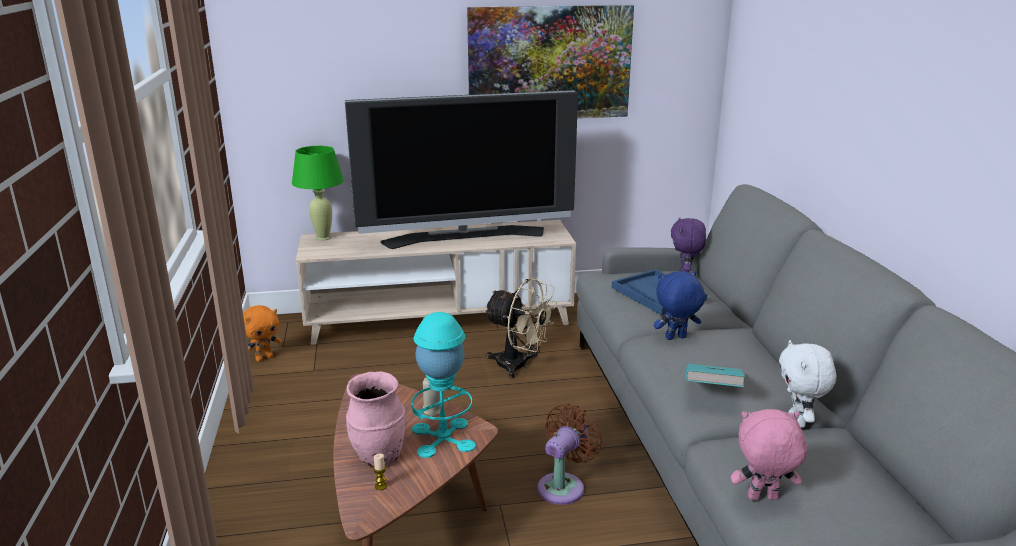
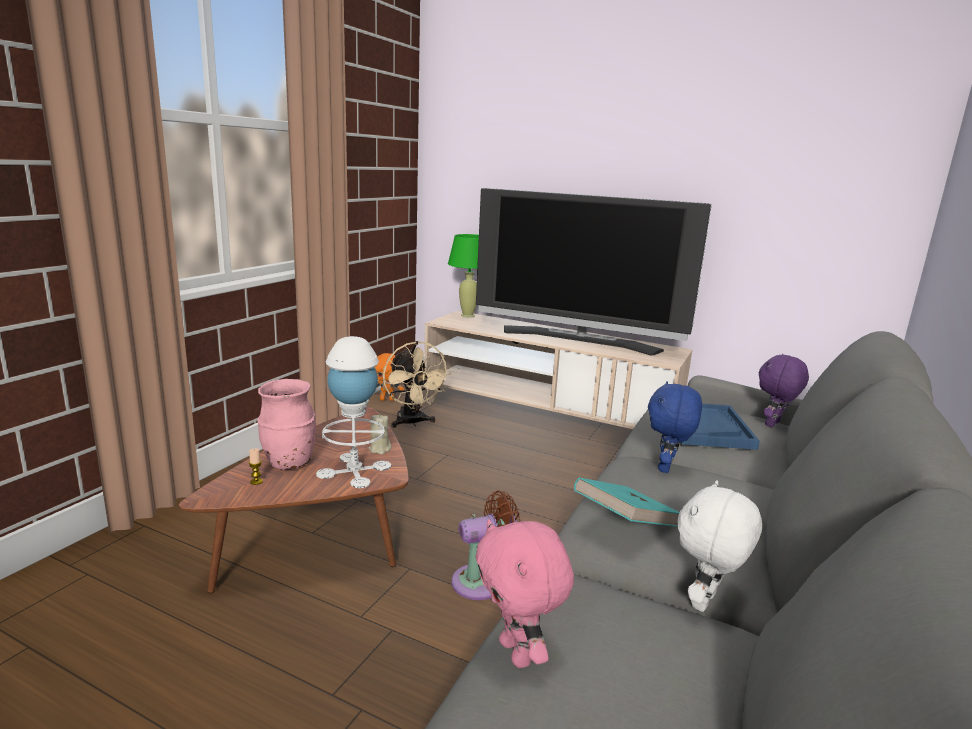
camera: 35 degrees right, 5 degrees down
(443, 437) = (354, 470): turquoise table lamp -> white table lamp
(519, 366) = (571, 472): beige fan -> beige fan (412, 423)
(549, 63) = (705, 180): picture -> none
(676, 338) = (666, 468): blue plush toy -> blue plush toy turned 90 degrees counterclockwise
(762, 499) = (517, 653): pink plush toy -> pink plush toy turned 150 degrees counterclockwise

